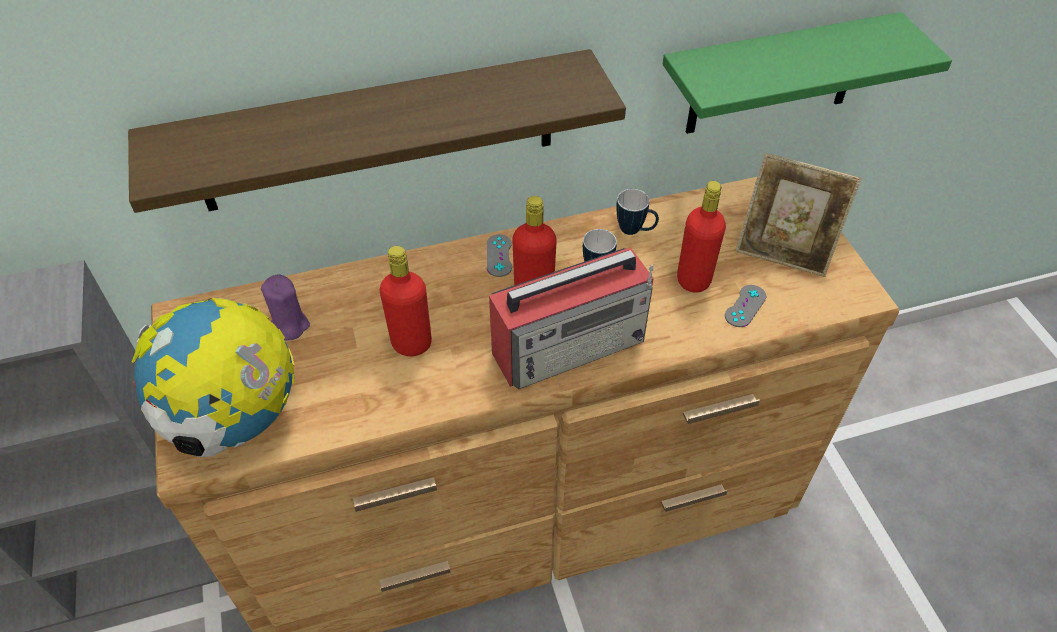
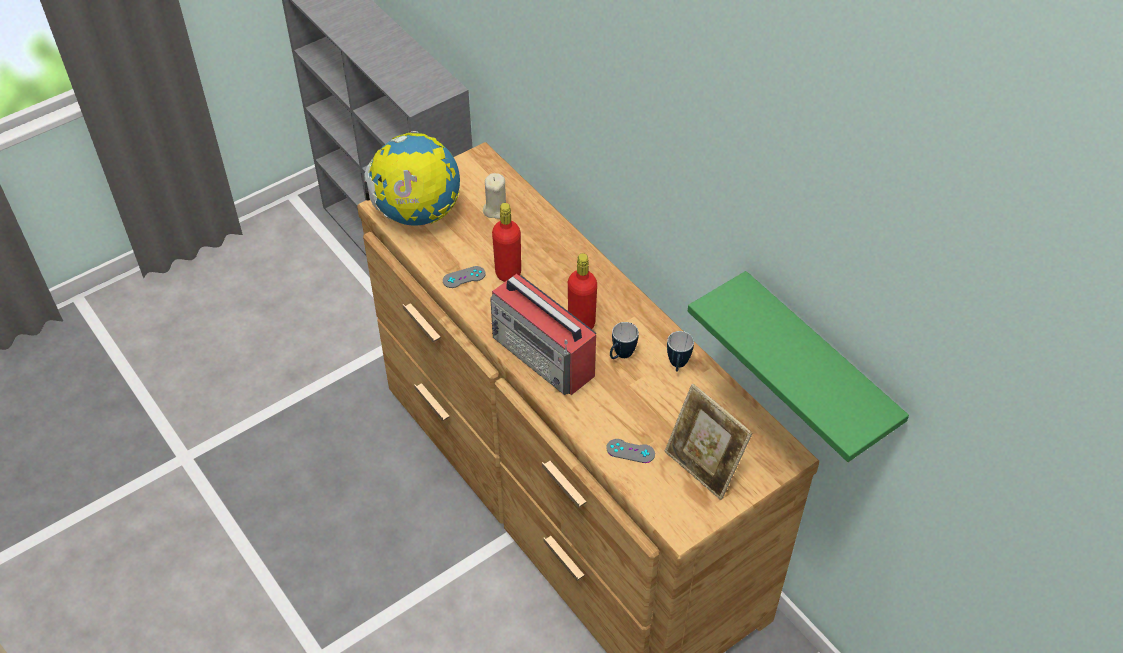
camera: 70 degrees right, 0 degrees up
(289, 326) = (495, 209): purple candle -> beige candle
(378, 132) = (598, 158): shelf -> none
(499, 255) = (609, 293): grey game controller -> grey game controller (464, 277)
(693, 280) = (642, 413): red bottle -> none
(783, 253) = (703, 467): picture frame -> picture frame turned 45 degrees counterclockwise

